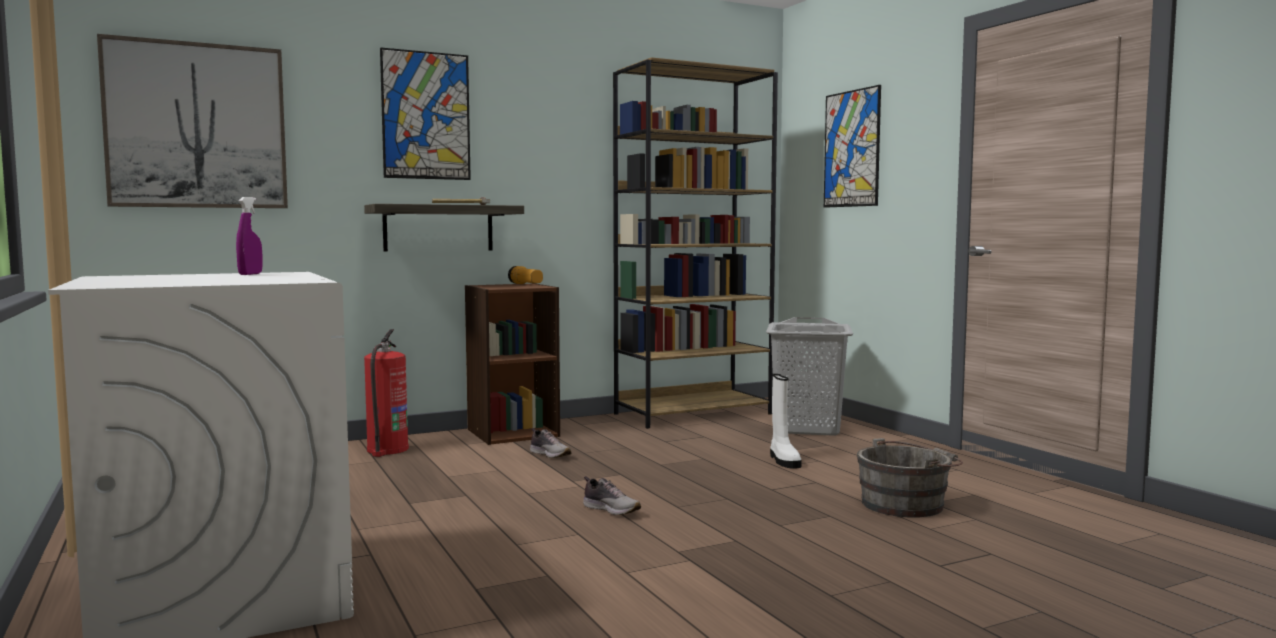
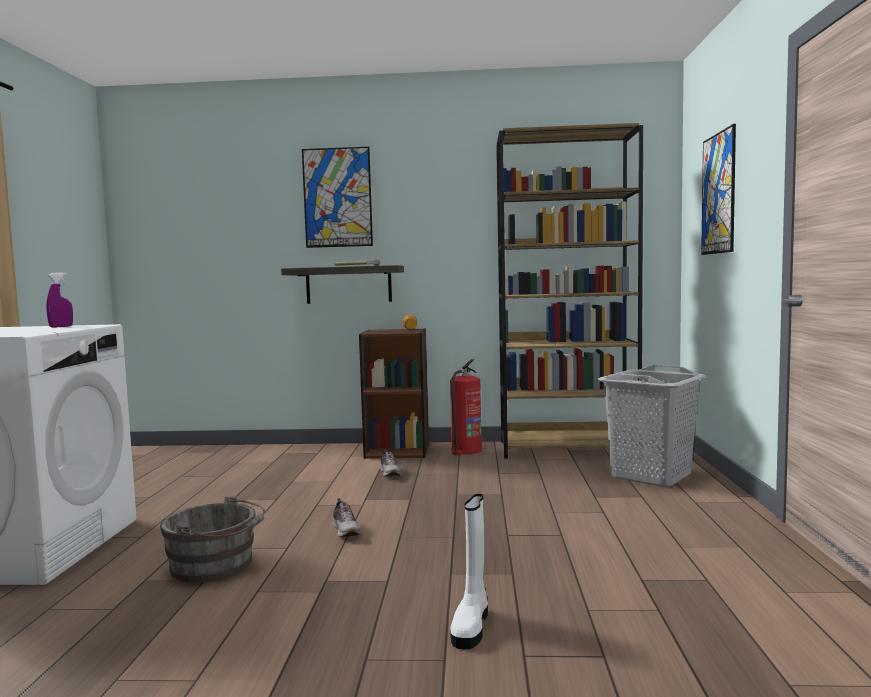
camera: 30 degrees right, 0 degrees up
(197, 126) = (182, 219): picture -> none
(386, 450) = (293, 454): fire extinguisher -> fire extinguisher (465, 450)
(783, 460) = (569, 507): white boot -> white boot (471, 626)
(906, 504) = (610, 576): grey bucket -> grey bucket (216, 566)

